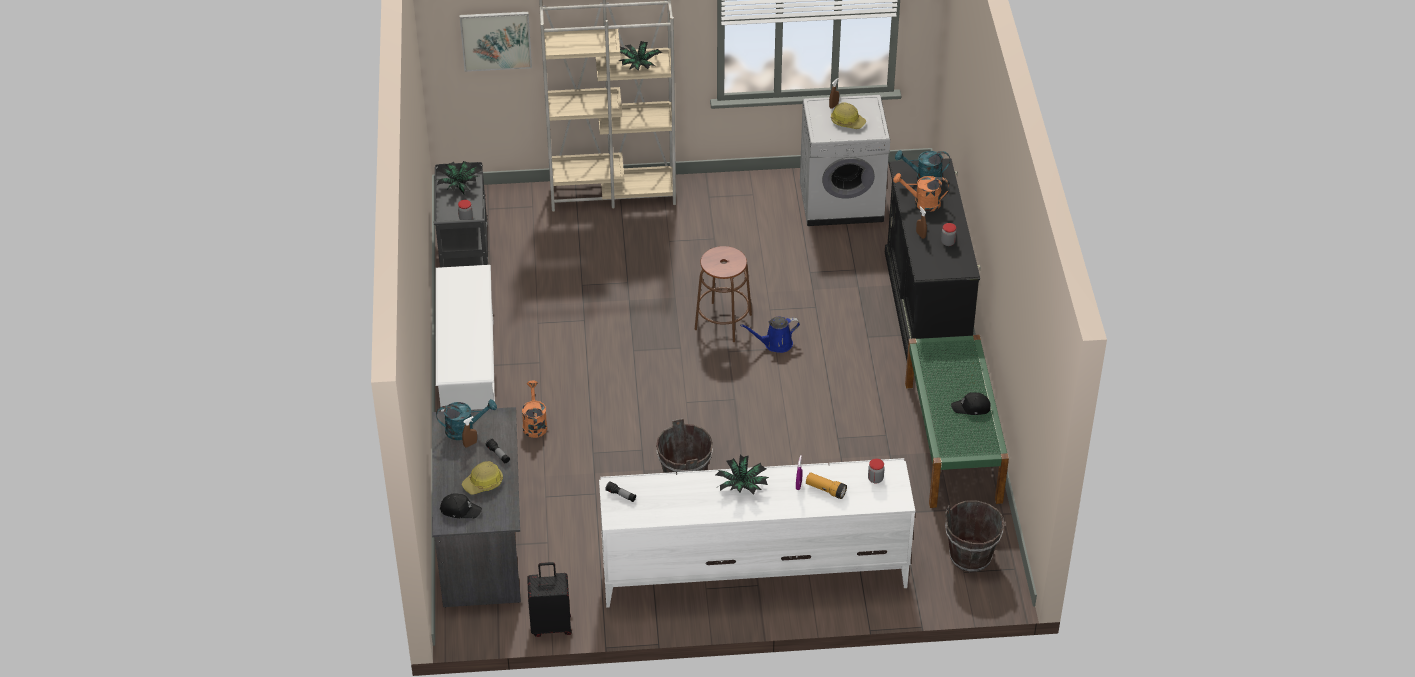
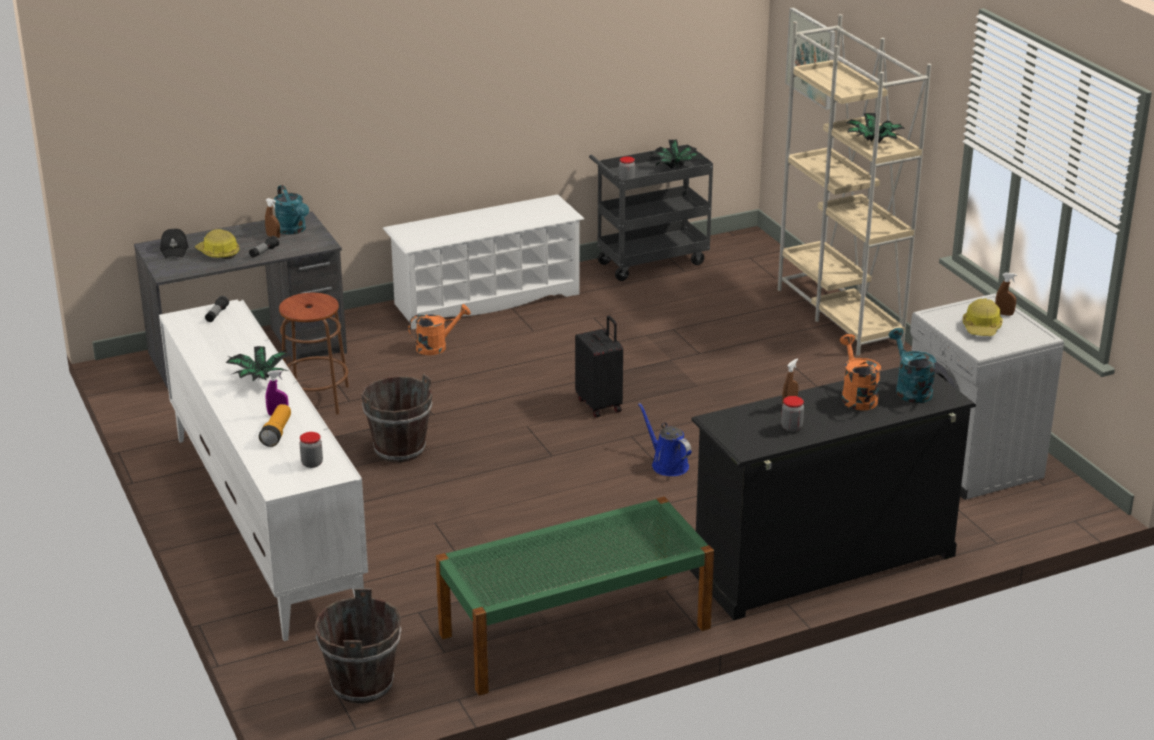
camera: 70 degrees right, 15 degrees down
(551, 625) = (141, 415): black suitcase -> black suitcase (600, 405)
(723, 322) = (679, 423): brown stool -> brown stool (316, 399)
(971, 408) = (559, 567): black cap -> none

